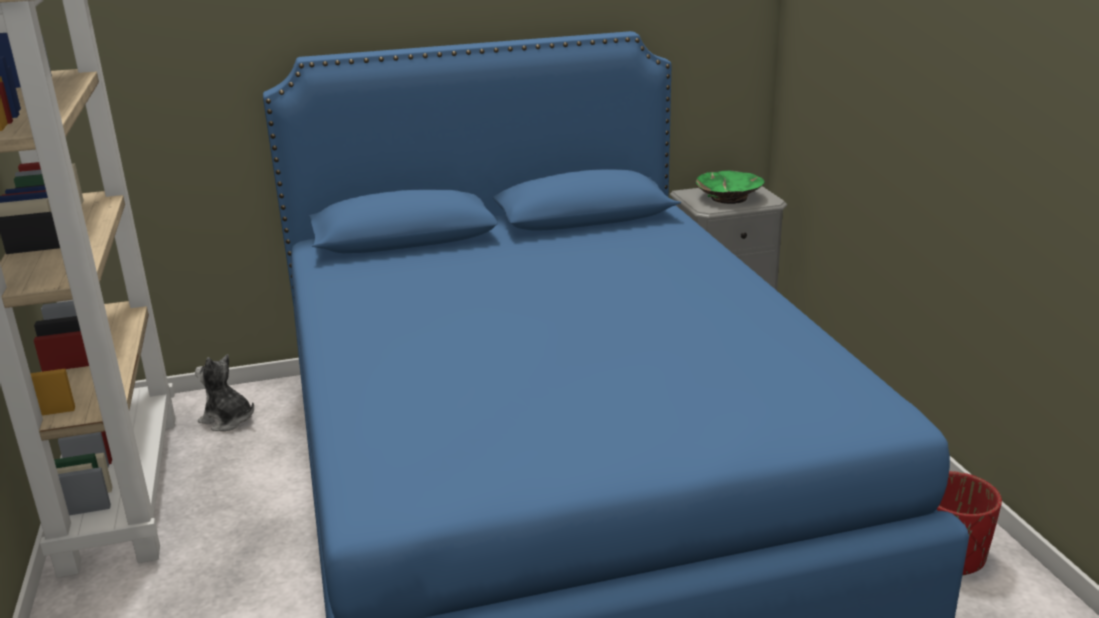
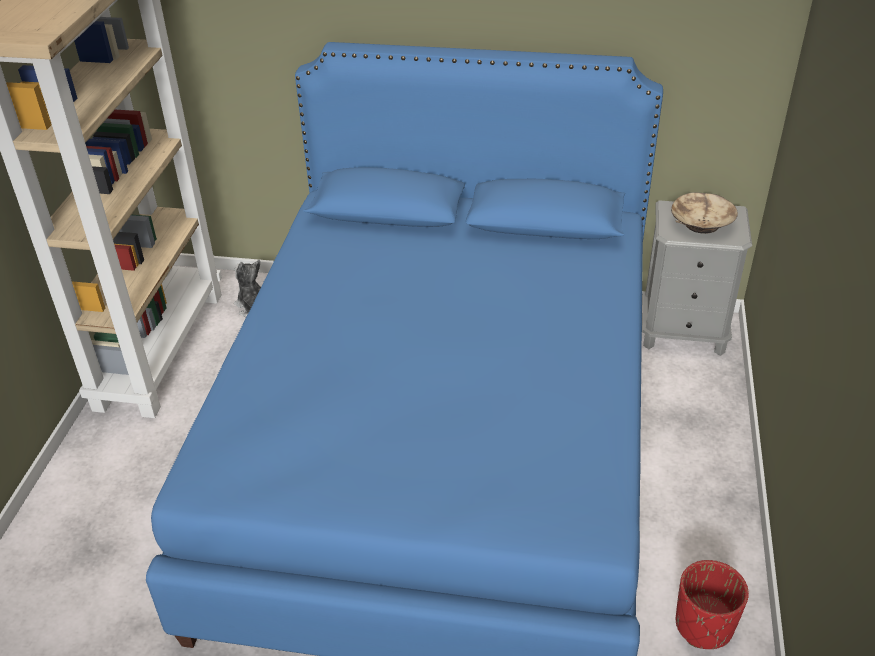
camera: 25 degrees right, 15 degrees up
(728, 197) = (701, 223): green bowl -> beige bowl

